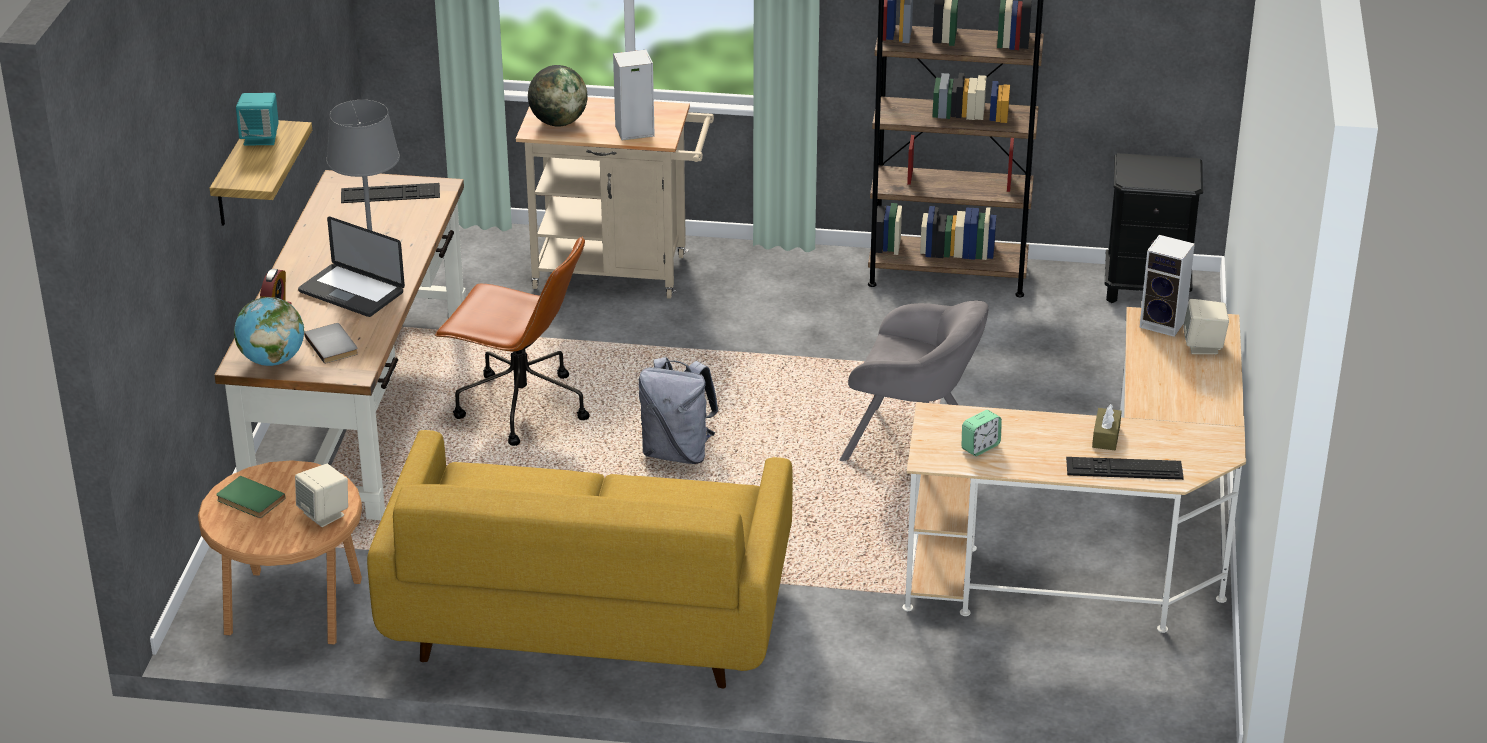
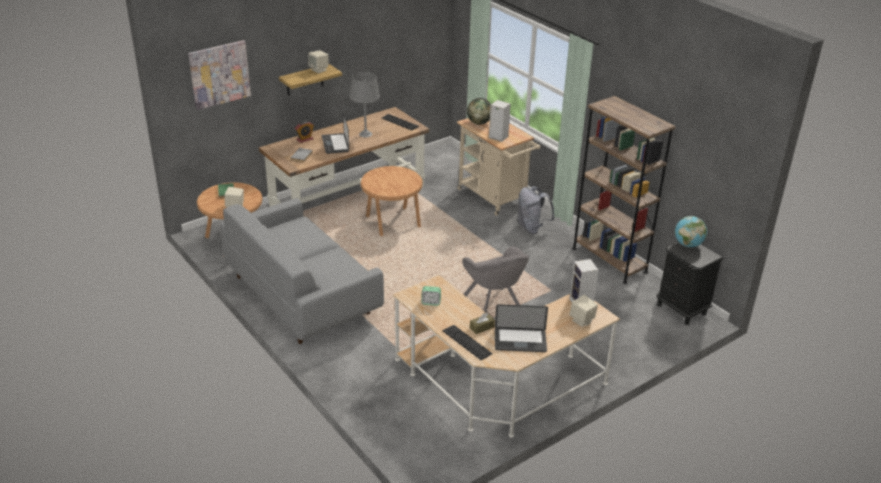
camera: 45 degrees right, 0 degrees up
(154, 228) = (219, 74): none -> picture
(260, 138) = (319, 70): turquoise speaker -> beige speaker
(272, 360) = (279, 151): globe -> globe (688, 244)
(519, 407) = (392, 222): brown office chair -> brown side table
(588, 614) = (302, 295): yellow sofa -> grey sofa
(677, 452) = (413, 264): grey backpack -> grey backpack (532, 228)
(1182, 422) = (520, 341): none -> laptop

